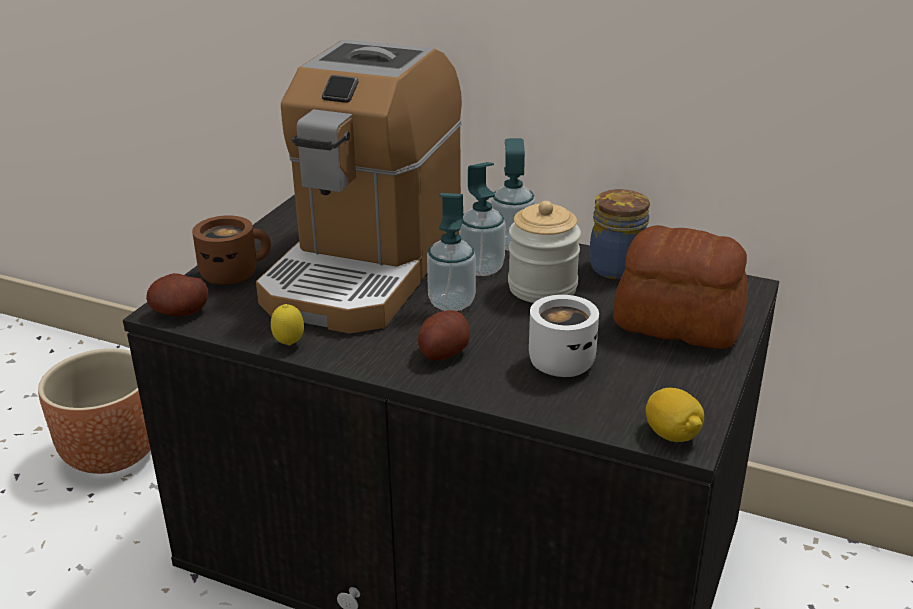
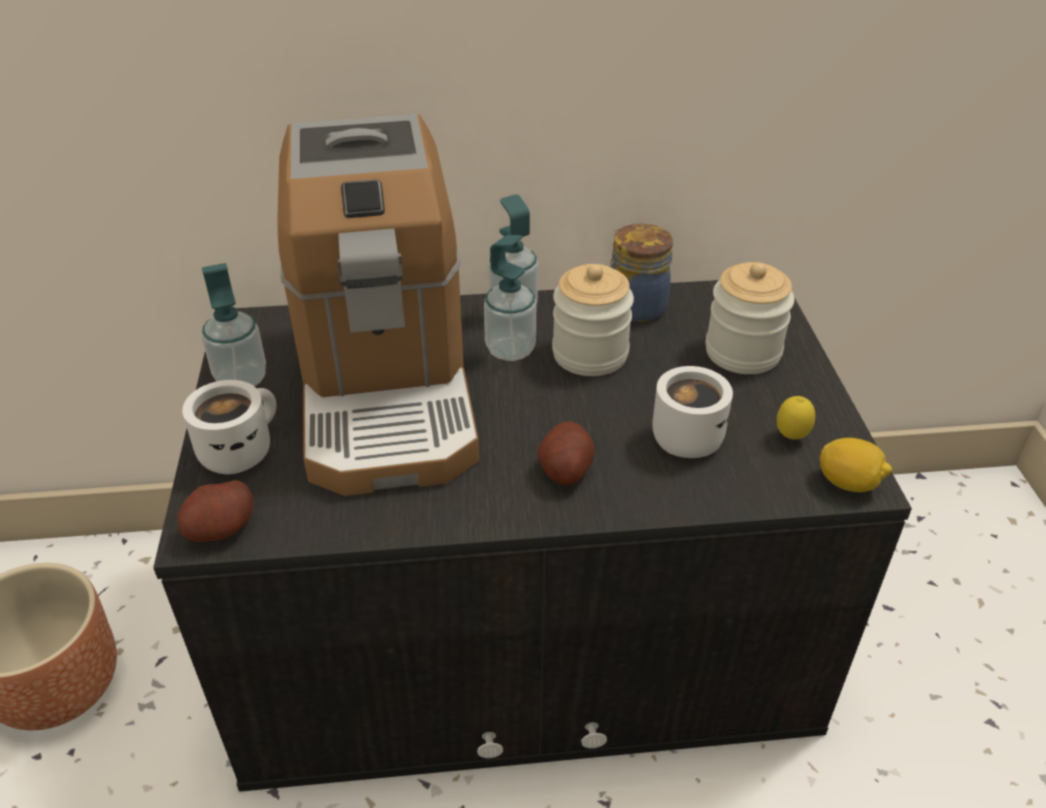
camera: 30 degrees left, 10 degrees up
(234, 273) = (239, 449): brown mug -> white mug
(289, 345) = (394, 524): lemon -> lemon (791, 437)
(451, 303) = (519, 404): soap dispenser -> soap dispenser (241, 379)
(677, 322) = (742, 352): bread -> jar

